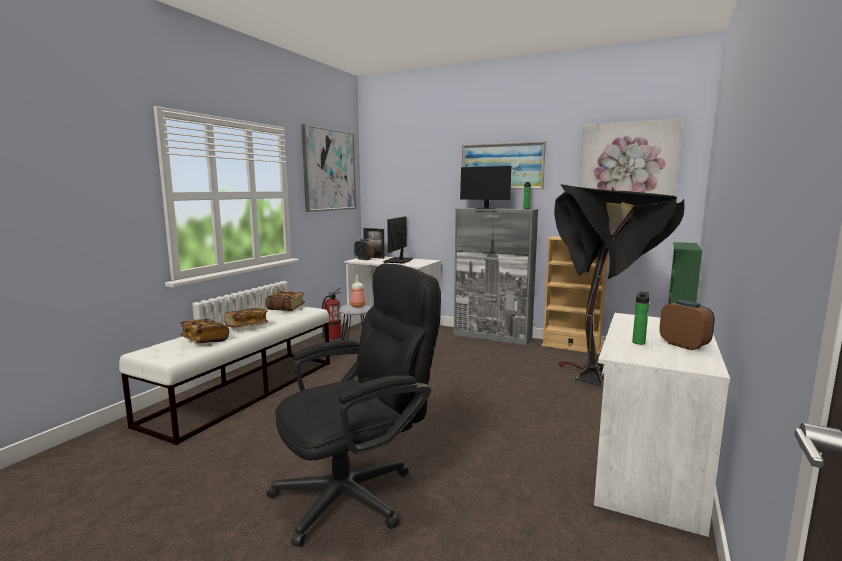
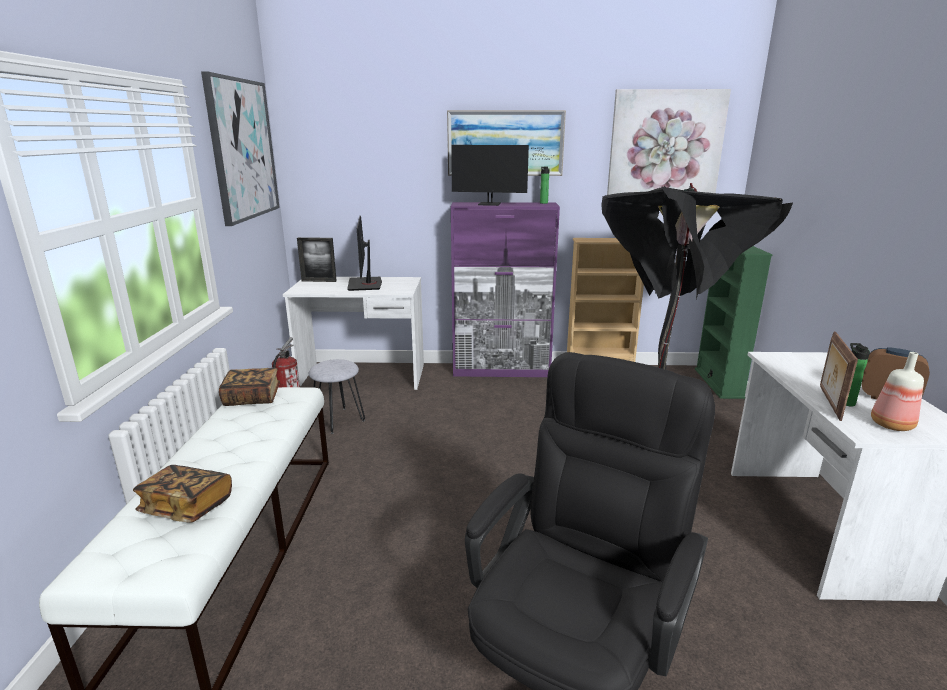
camera: 25 degrees left, 10 degrees up
(246, 327) = (230, 455): book -> none
(357, 306) = (336, 365): bottle -> bottle (890, 425)
(364, 259) = (309, 287): alarm clock -> none
(492, 336) = (502, 370): grey cabinet -> purple cabinet
(622, 340) = (828, 402): none -> picture frame

